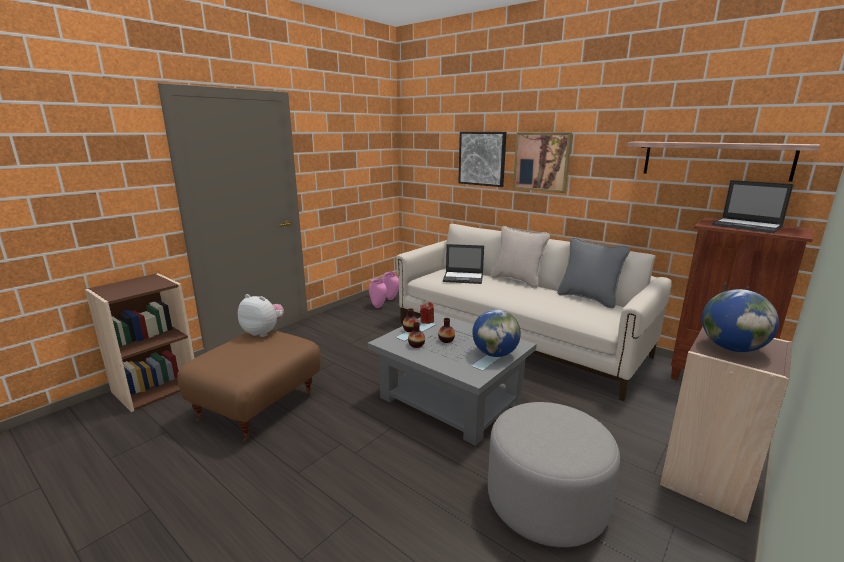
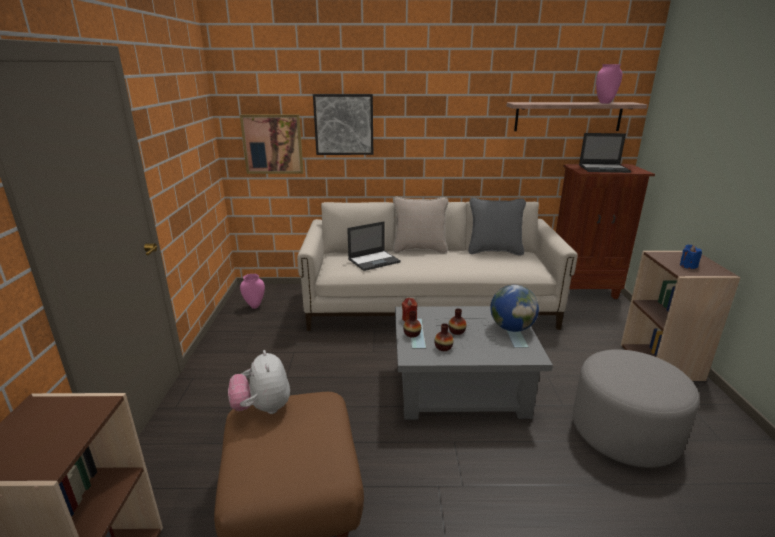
camera: 40 degrees left, 5 degrees up
(263, 332) = (263, 408): plush toy -> plush toy turned 90 degrees counterclockwise
(378, 306) = (254, 320): pink vase -> pink vase (604, 103)
(541, 162) = (416, 125): picture -> picture (273, 144)
(731, 348) = (688, 266): globe -> blue candle

